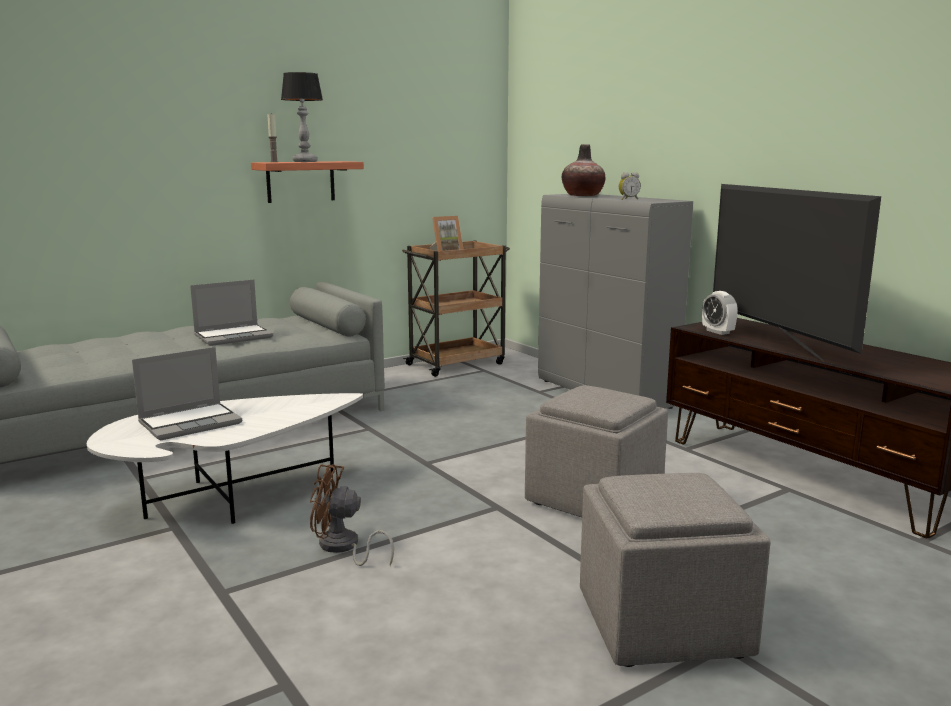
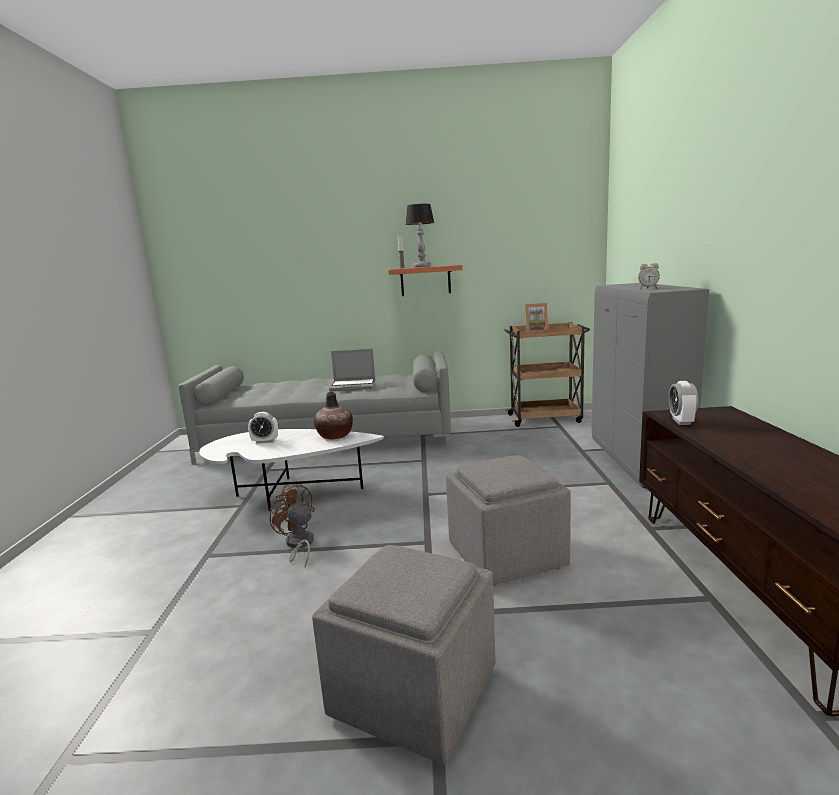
camera: 35 degrees right, 0 degrees up
(191, 423) = (265, 441): laptop -> alarm clock
(582, 195) = (624, 285): vase -> vase (335, 436)
(776, 343) = (724, 442): television -> none

